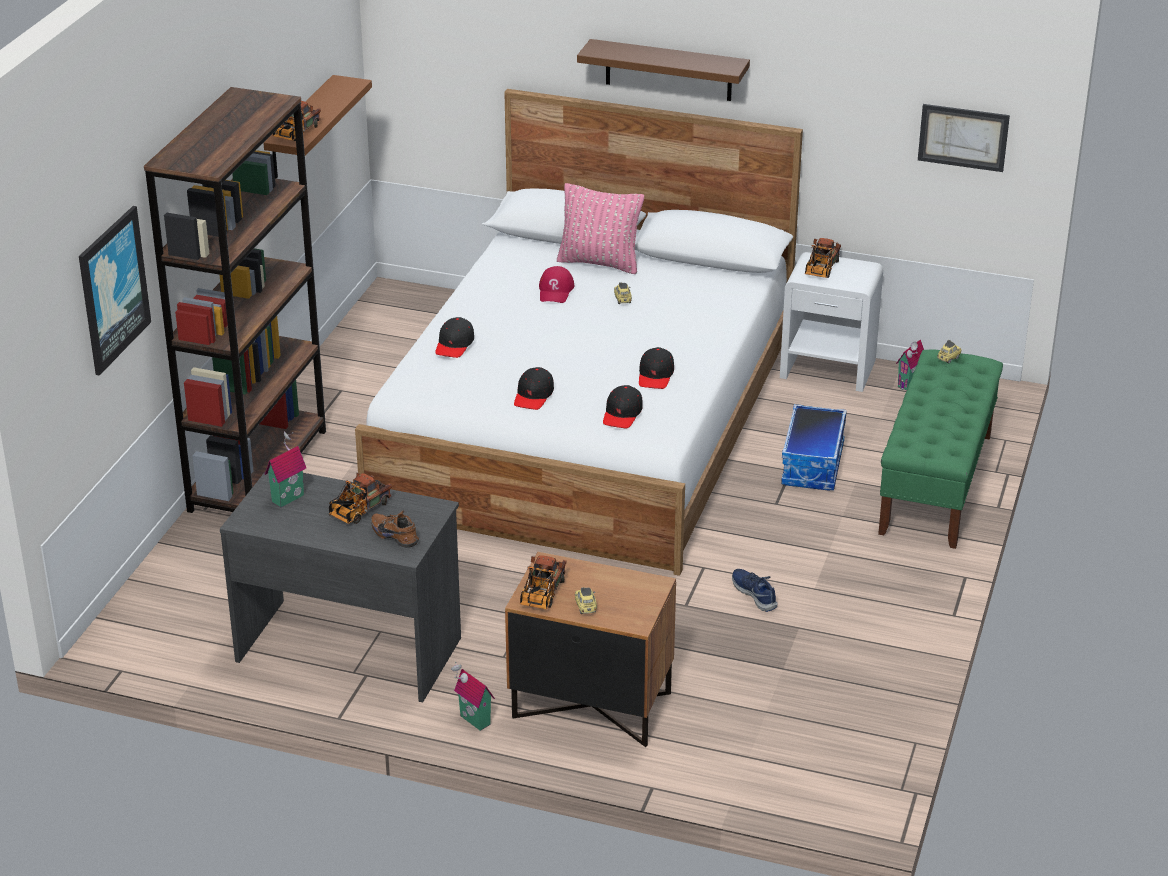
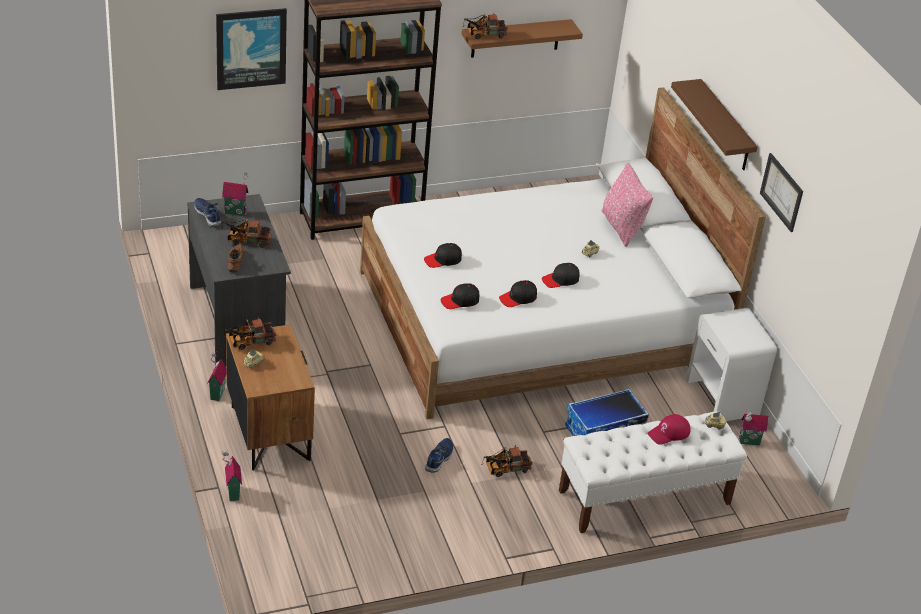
camera: 50 degrees right, 5 degrees up
(269, 522) = (208, 215): none -> blue shoe
(454, 344) = (459, 209): black cap -> black cap (560, 280)
(556, 291) = (566, 223): red cap -> red cap (669, 433)
(672, 780) = (231, 492): none -> toy house
(820, 270) = (733, 322): toy truck -> toy truck (505, 469)
(936, 484) = (644, 497): green bench -> white bench
(963, 137) = (832, 284): picture -> picture (782, 192)

